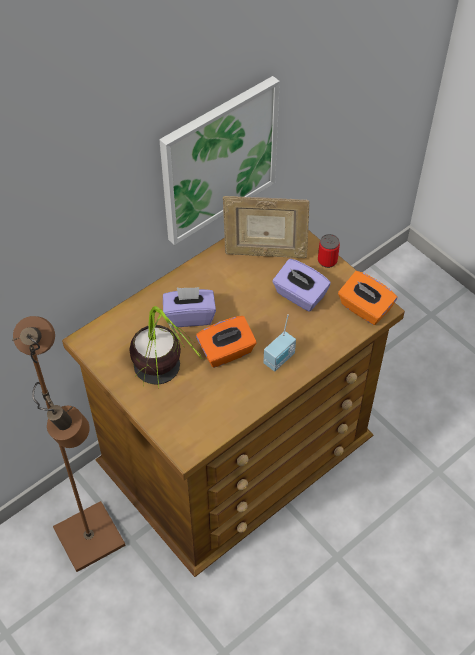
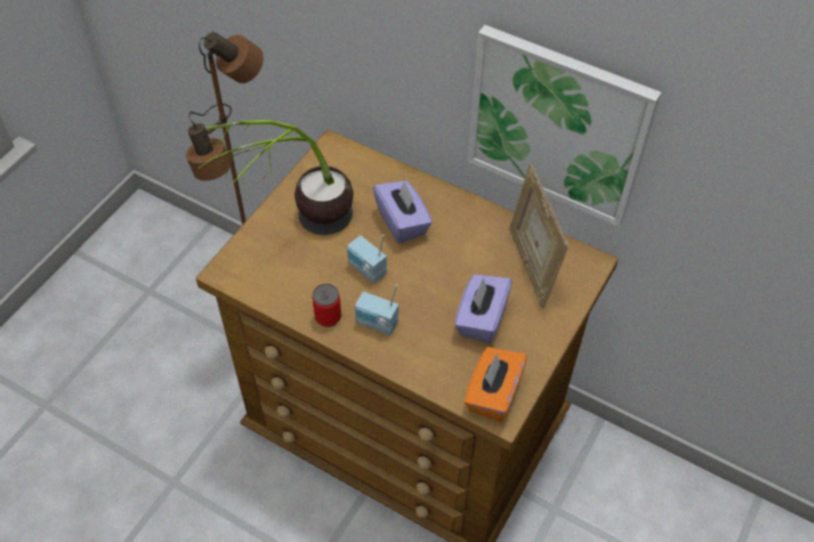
camera: 70 degrees right, 0 degrees up
(226, 352) = (366, 270): orange tissue box -> radio
(327, 261) = (552, 334): can -> can (328, 317)

